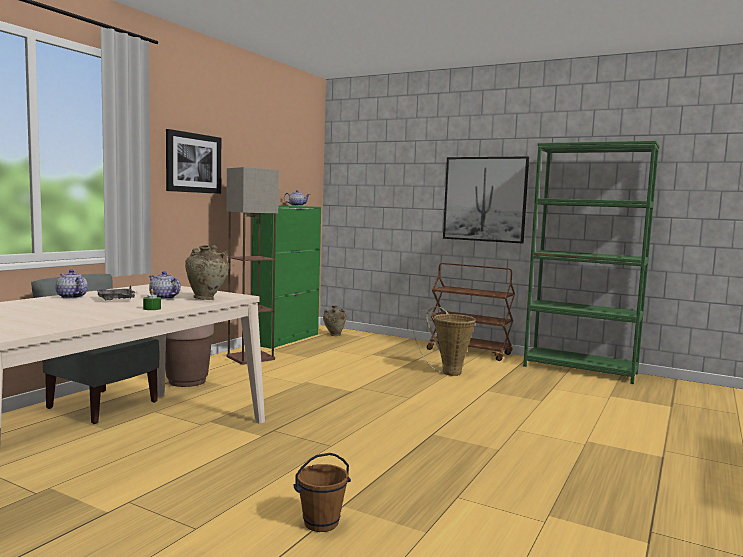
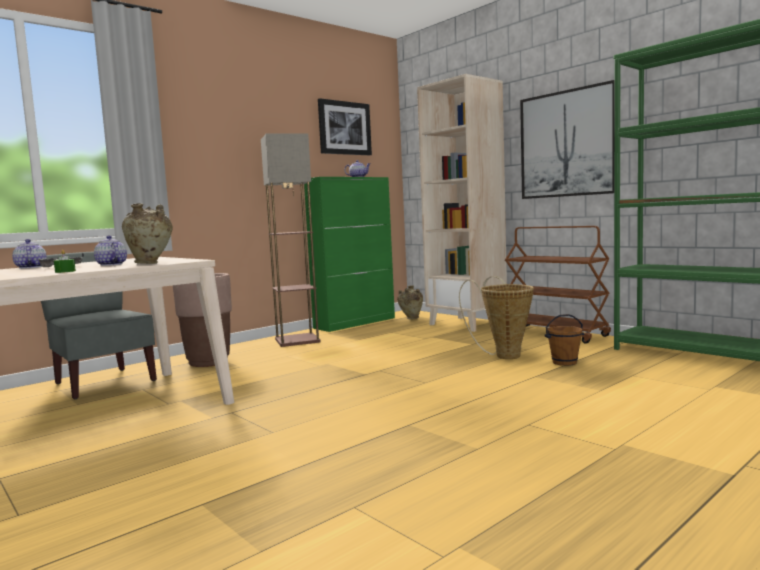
camera: 20 degrees right, 0 degrees up
(193, 163) = (224, 137): picture -> picture (344, 128)
(321, 523) = (151, 524): brown bucket -> brown bucket (564, 363)
(389, 341) = (467, 324): none -> beige bookcase

